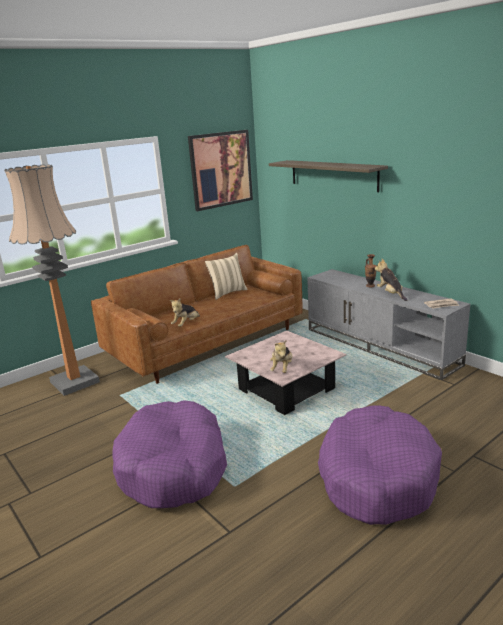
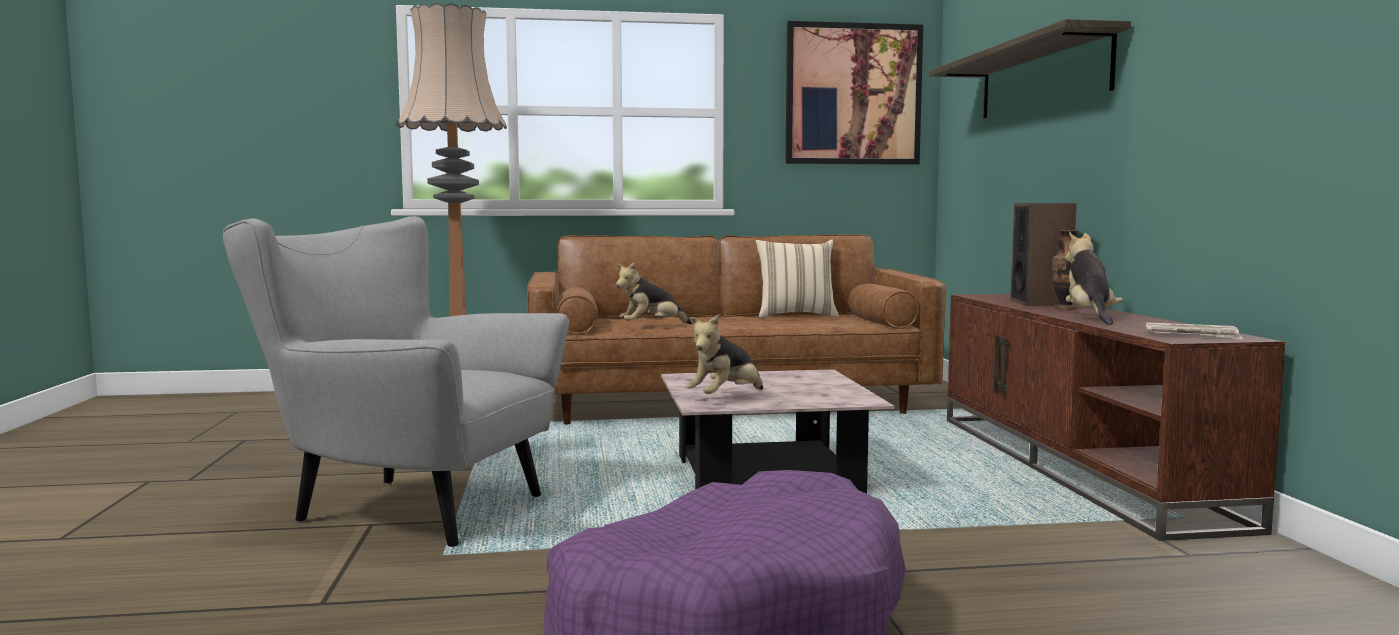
camera: 30 degrees right, 15 degrees down
(173, 467) = (404, 508): purple dog bed -> grey armchair
(353, 280) = (1040, 302): none -> speaker
(381, 346) = (1078, 466): grey tv stand -> brown tv stand

